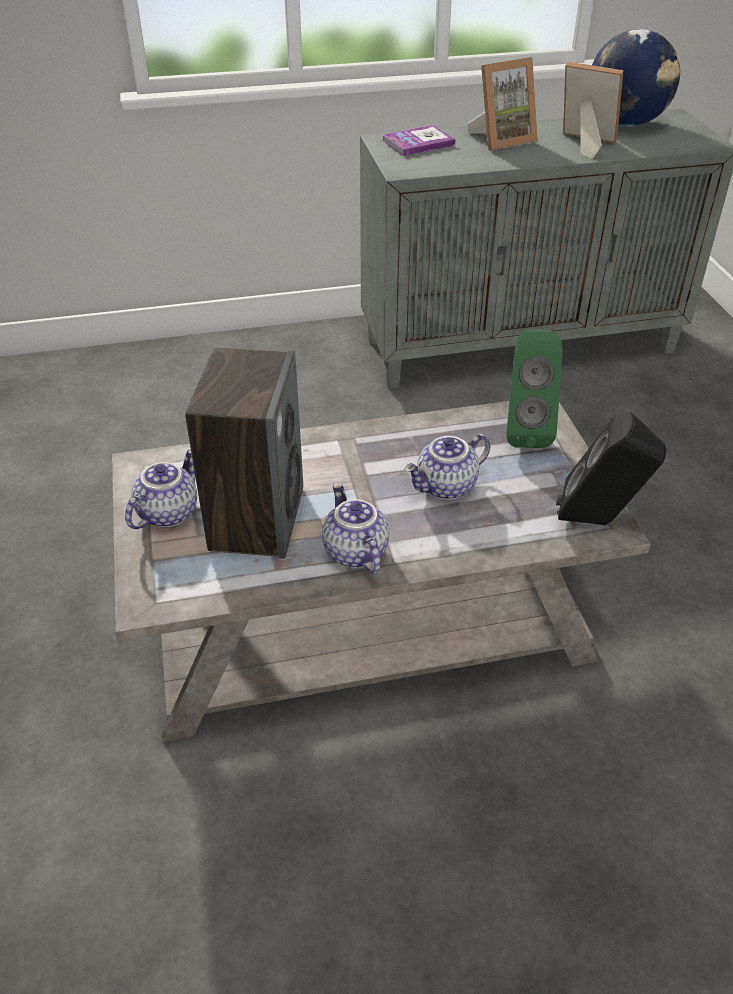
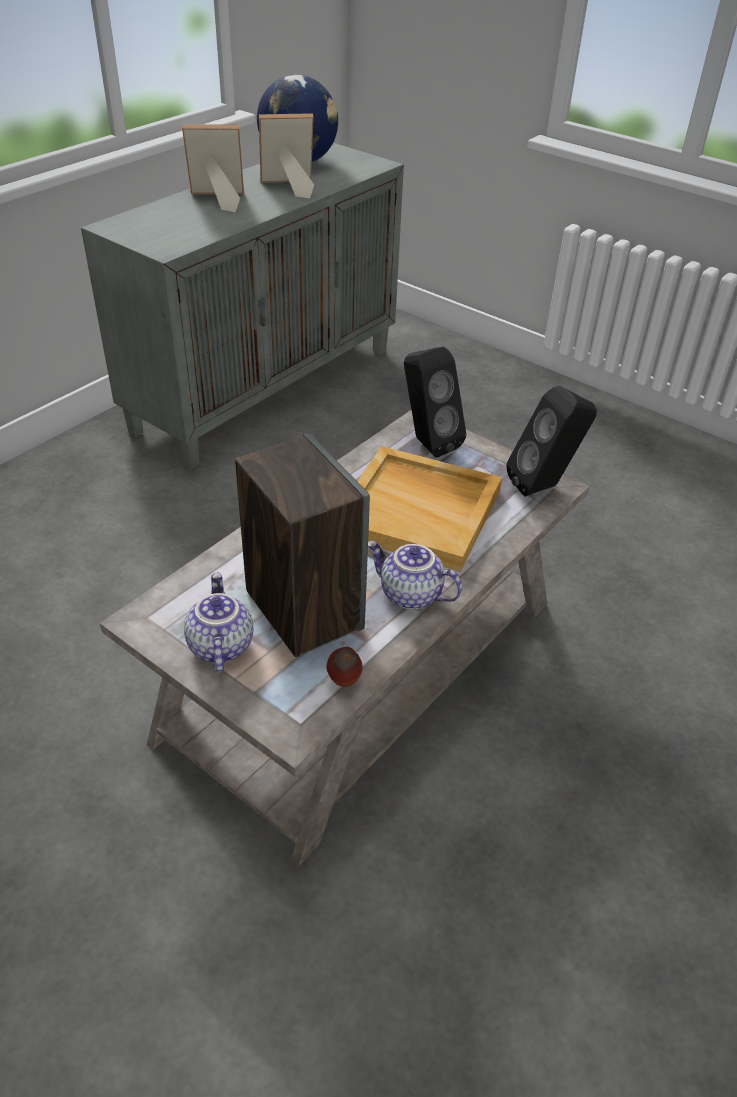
camera: 40 degrees left, 0 degrees up
(222, 590) = (344, 682): none -> apple
(418, 143) = (147, 221): book -> none
(446, 487) = (419, 511): teapot -> beige tray
(501, 139) = (217, 200): picture frame -> picture frame turned 120 degrees counterclockwise
(525, 431) = (426, 443): green speaker -> black speaker

